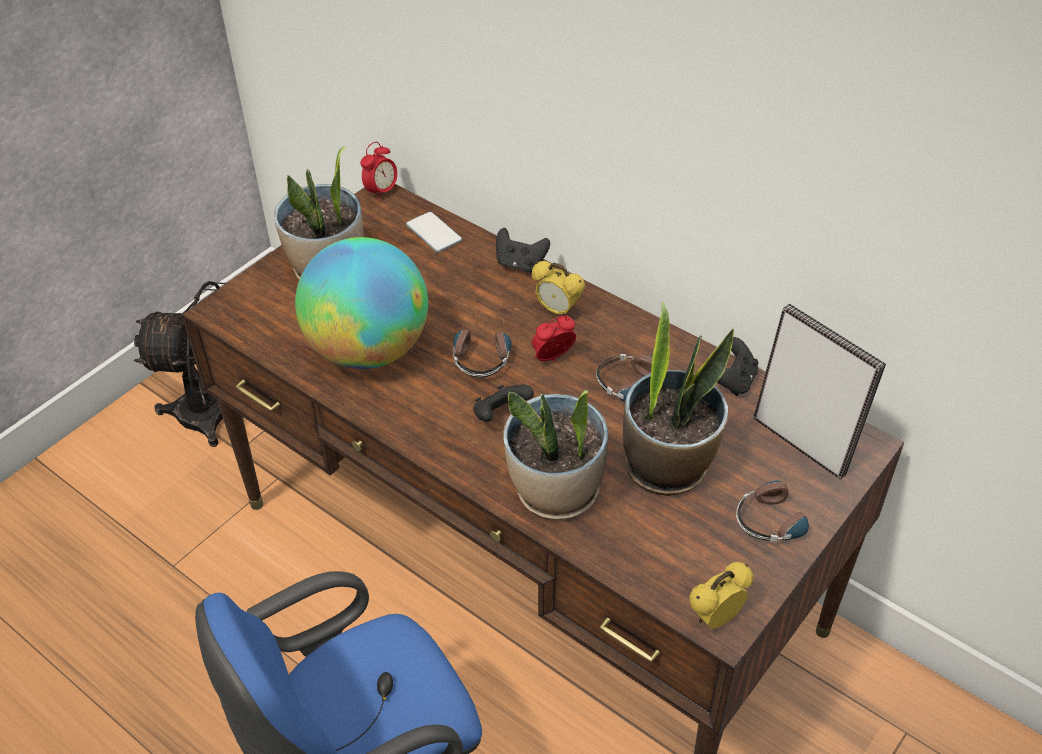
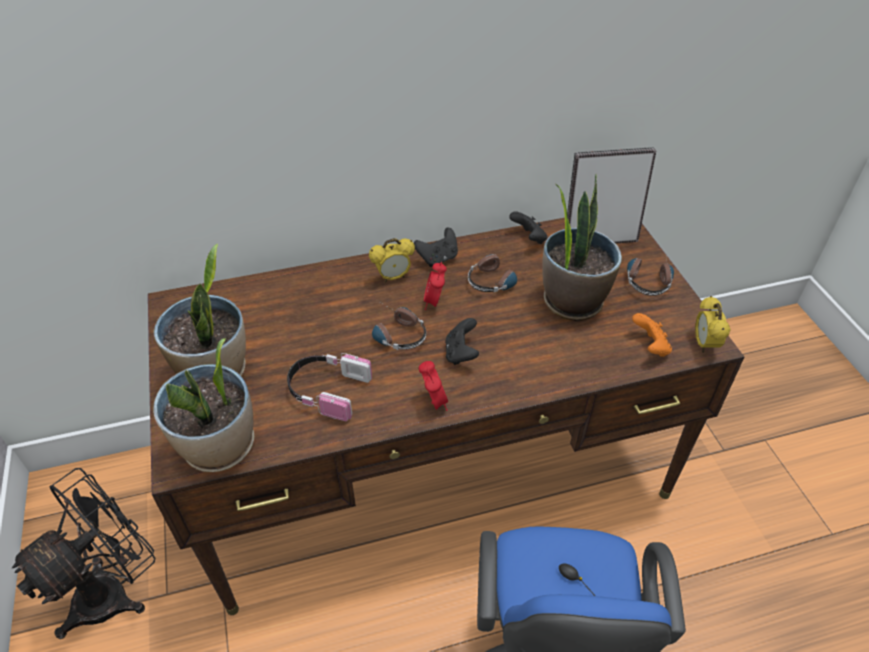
camera: 55 degrees left, 0 degrees up
(369, 349) = (327, 390): globe -> headphones
(381, 191) = (166, 300): alarm clock -> alarm clock (434, 402)
(434, 233) = (247, 296): phone -> none
(520, 264) = (330, 271): black game controller -> black game controller (438, 258)
(556, 492) = (553, 361): potted plant -> potted plant (219, 447)
(660, 567) = (650, 347): none -> orange game controller

